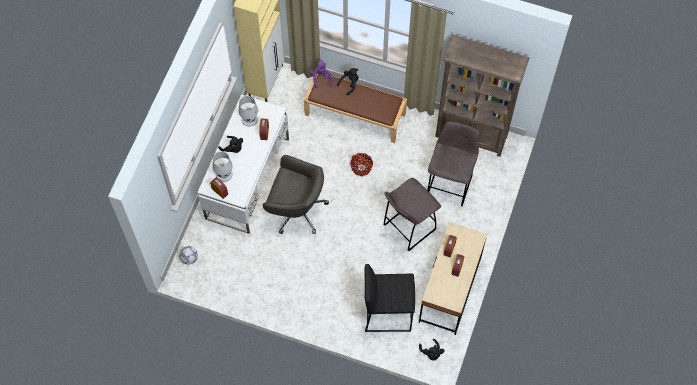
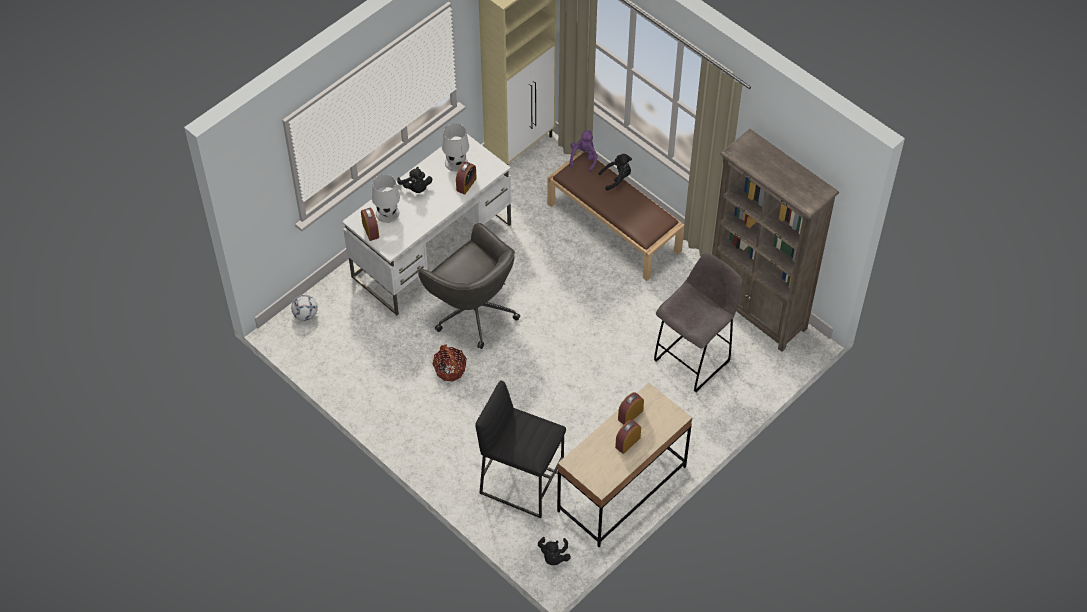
camera: 25 degrees right, 10 degrees down
(361, 167) = (586, 293): basket -> basket (450, 369)
(408, 228) = (607, 390): grey stool -> none

